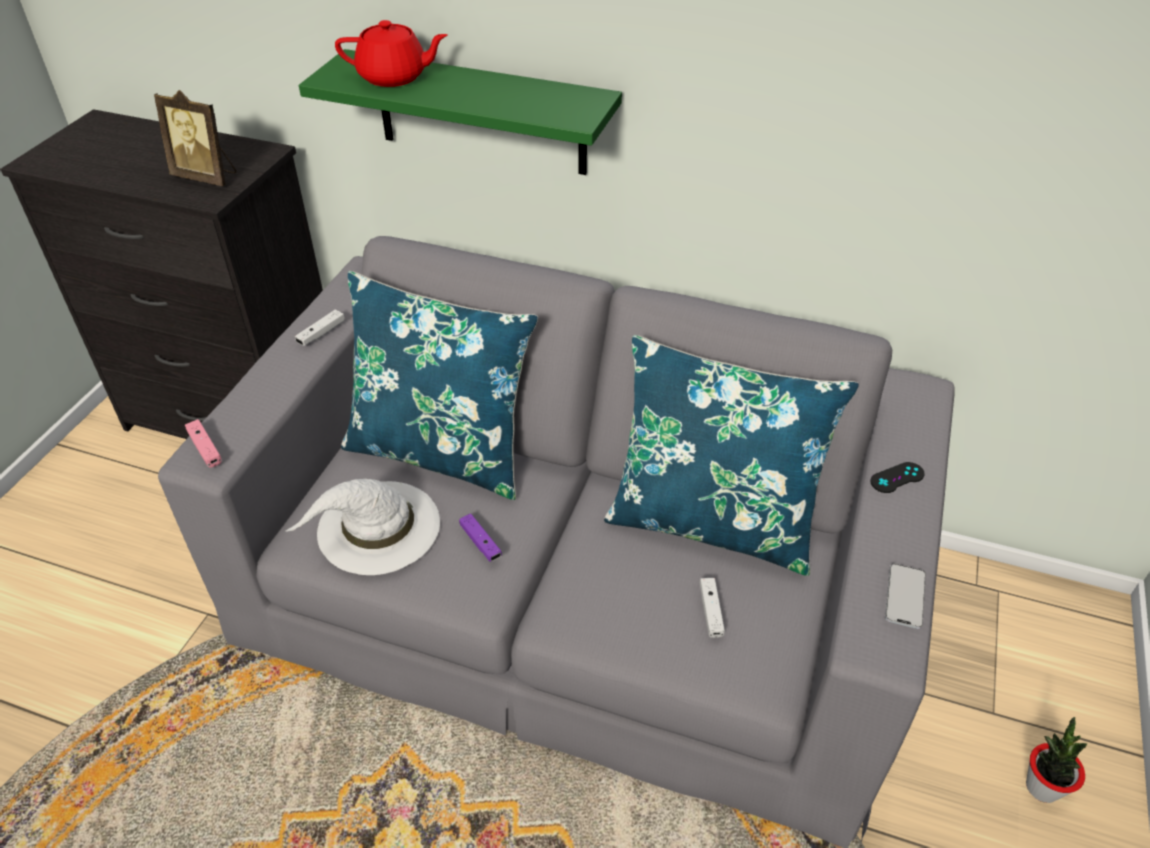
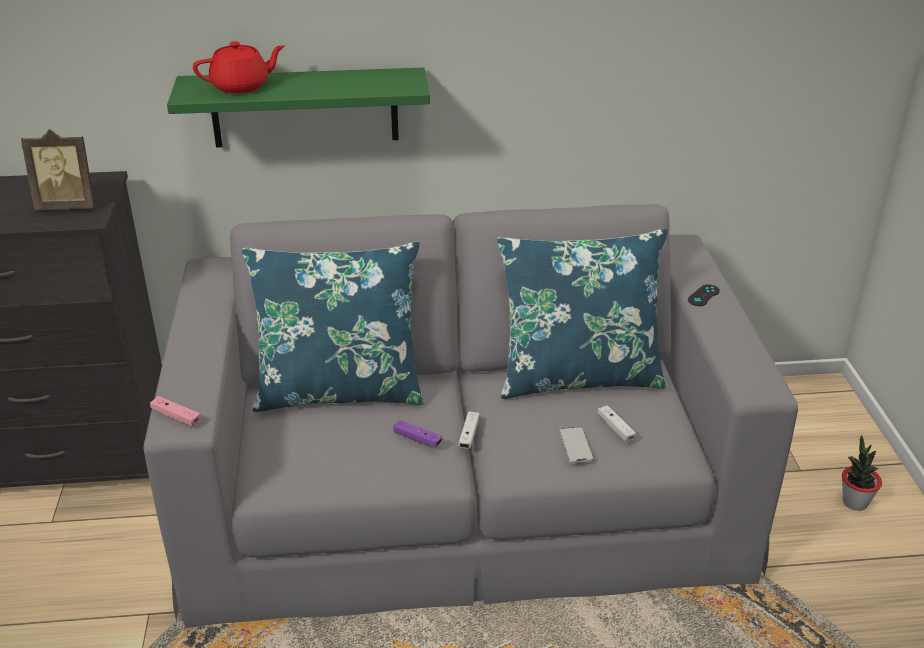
camera: 25 degrees left, 10 degrees down
(321, 333) = (209, 317): white game controller -> white game controller (469, 435)
(377, 528) = (327, 454): white hat -> none
(905, 597) = (754, 357): phone -> phone (575, 446)

